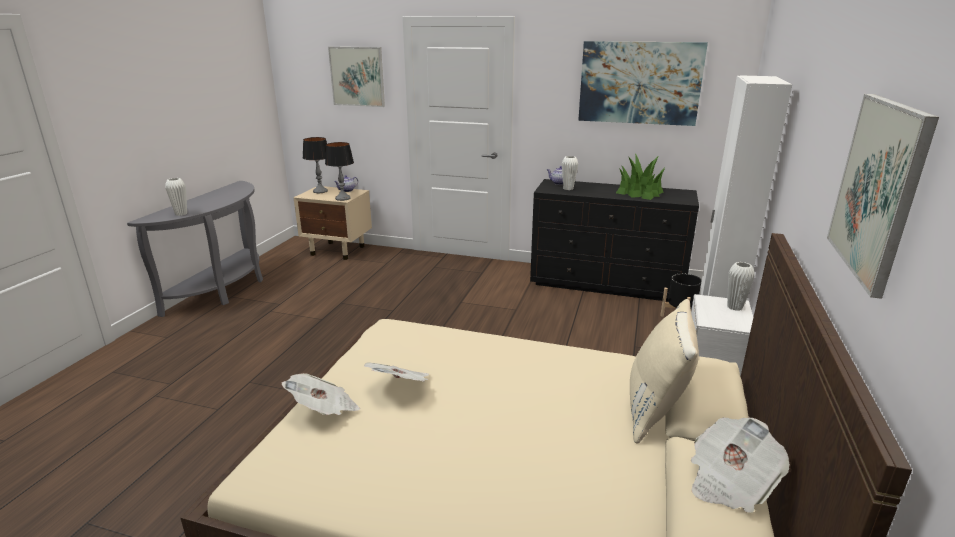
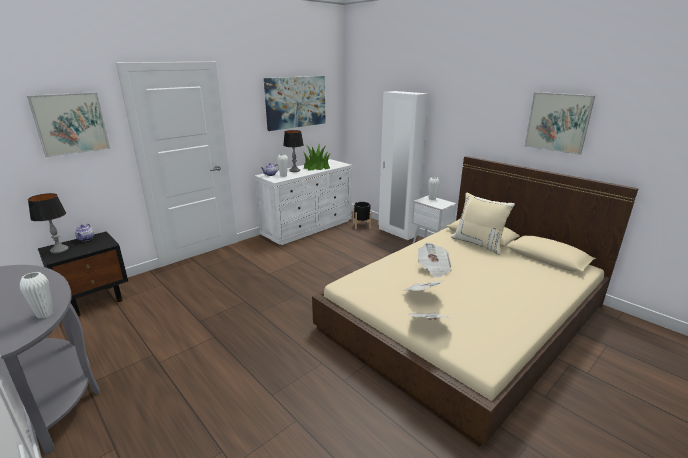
camera: 60 degrees left, 0 degrees up
(338, 250) = (95, 300): beige nightstand -> black nightstand
(342, 198) = (104, 244): table lamp -> table lamp (294, 170)
(607, 283) = (308, 227): black dresser -> white dresser
(729, 482) = (548, 240): newspaper -> newspaper (433, 268)

